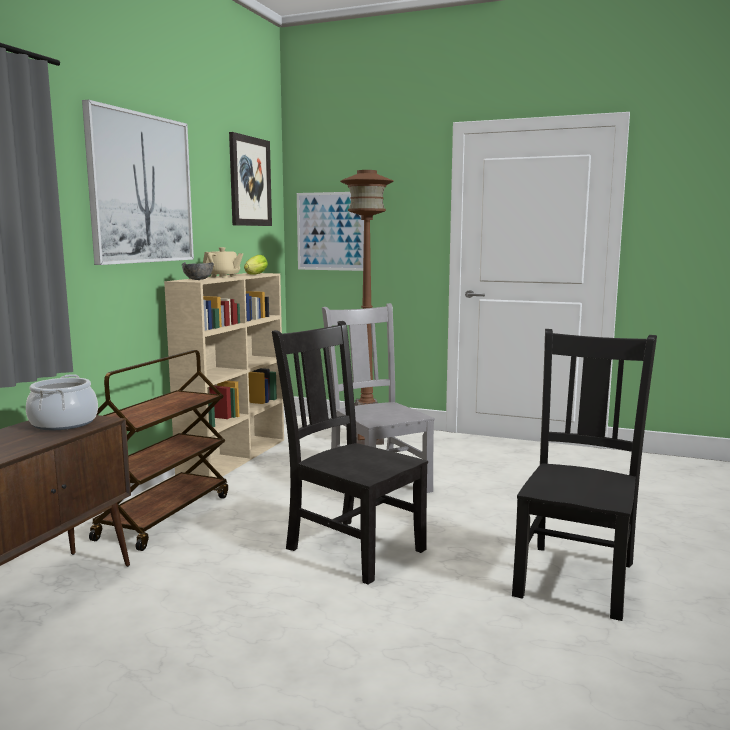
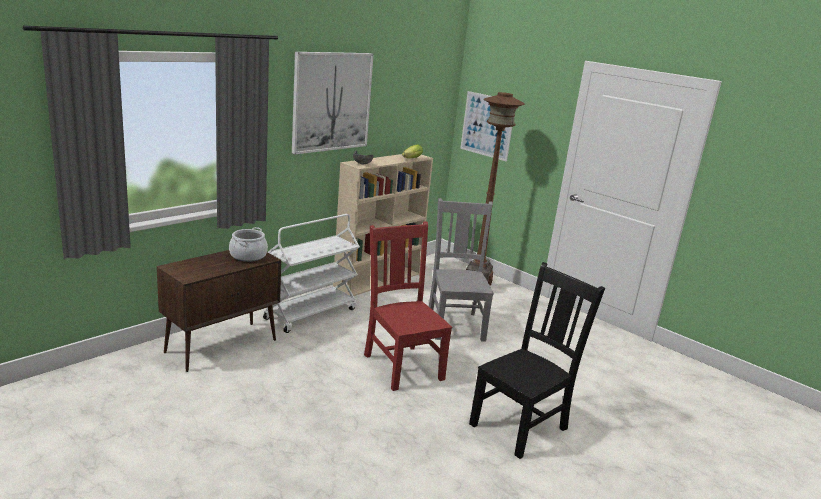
camera: 20 degrees right, 10 degrees up
(164, 516) = (311, 313): brown cart -> white cart
(223, 277) = (385, 160): beige teapot -> none
(250, 181) = (426, 85): picture -> none
(352, 547) = (402, 365): black chair -> red chair

